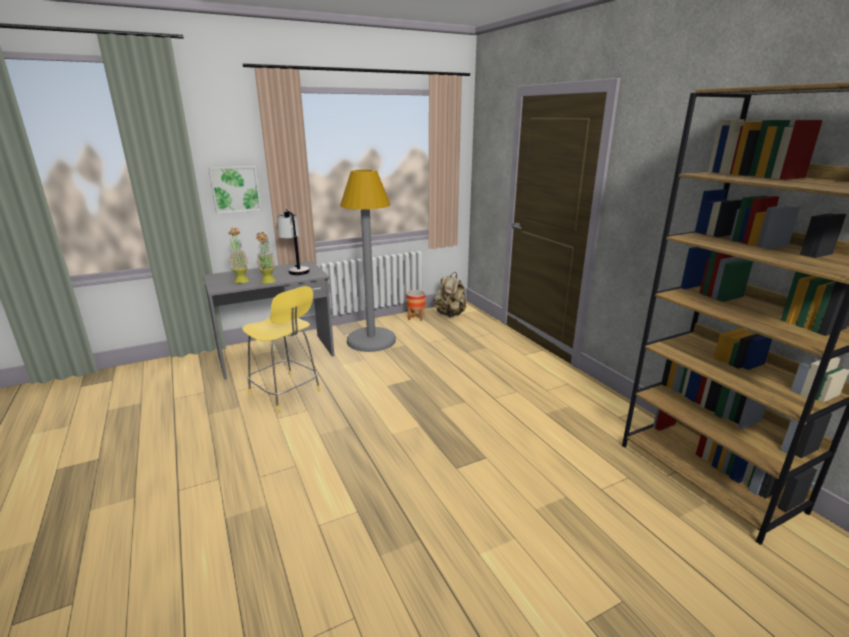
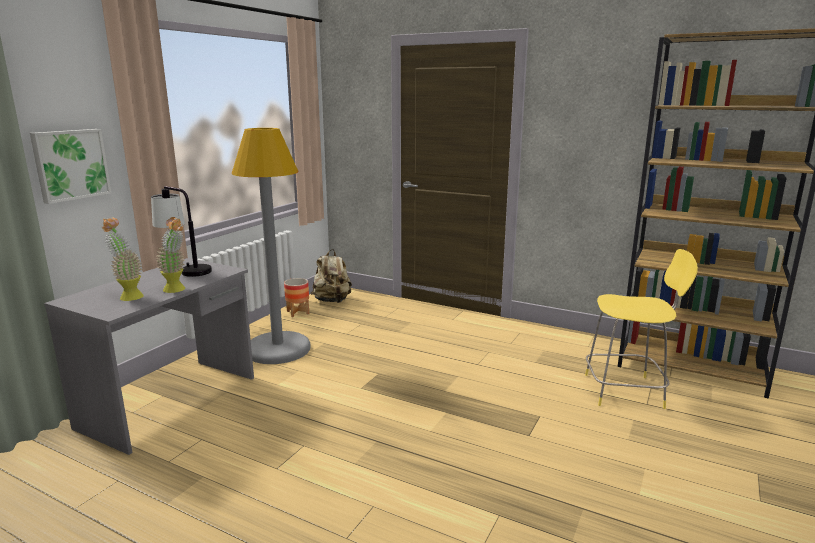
camera: 35 degrees left, 5 degrees down
(286, 393) = (249, 438): yellow stool -> yellow stool (626, 391)

